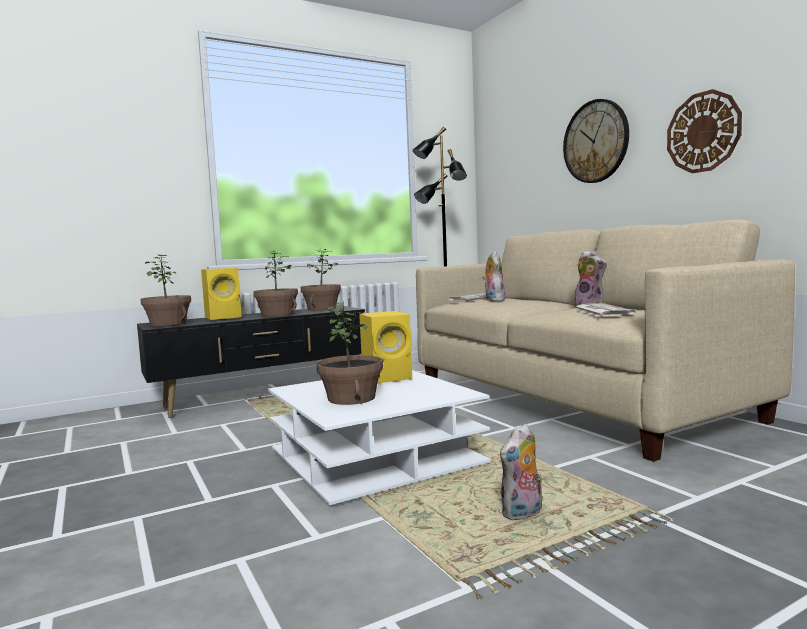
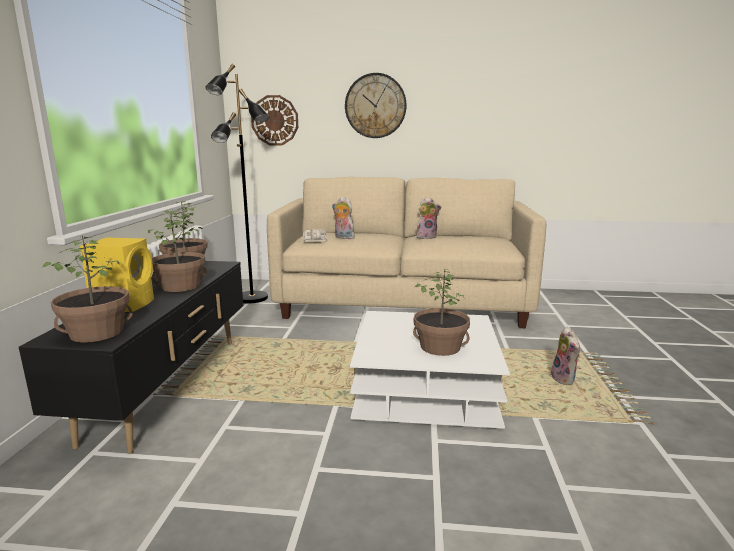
camera: 55 degrees left, 10 degrees up
(388, 377) = (391, 322): yellow speaker -> none
(601, 311) = (463, 242): newspaper -> none
(703, 132) = (463, 116): wall clock -> wall clock (274, 120)

